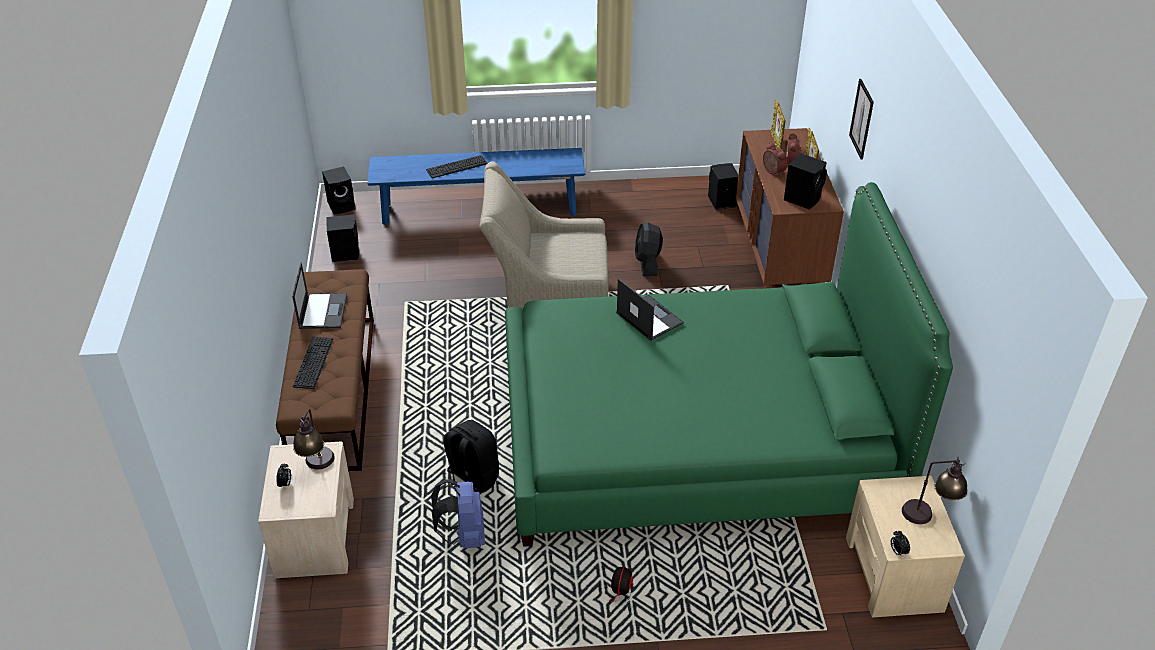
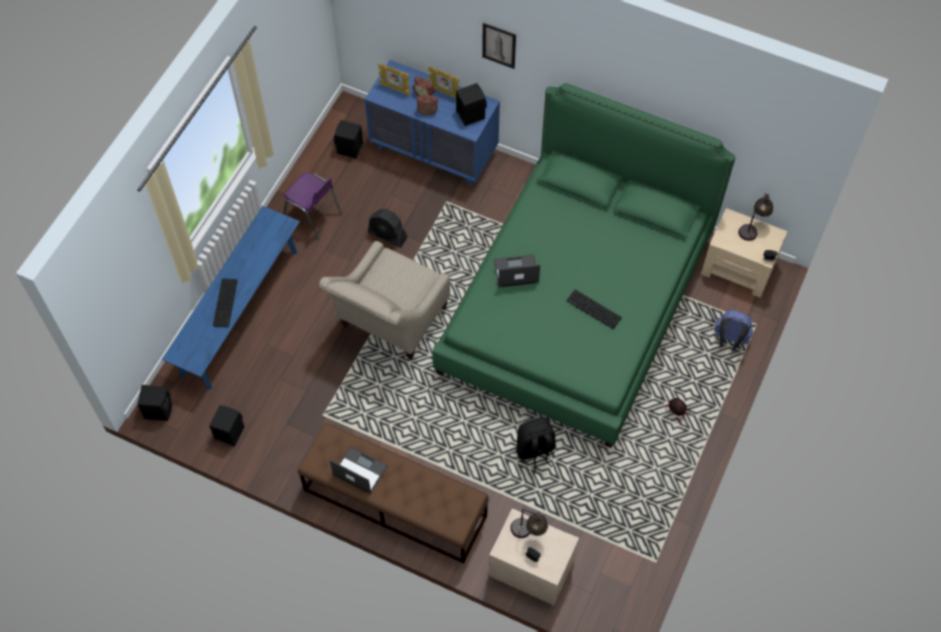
camera: 60 degrees left, 20 degrees up
(313, 362) = (415, 497): keyboard -> keyboard (594, 309)
(464, 535) = (582, 477): blue backpack -> blue backpack (729, 340)
(623, 210) = (313, 217): none -> purple chair
(779, 254) = (434, 151): brown dresser -> blue dresser

